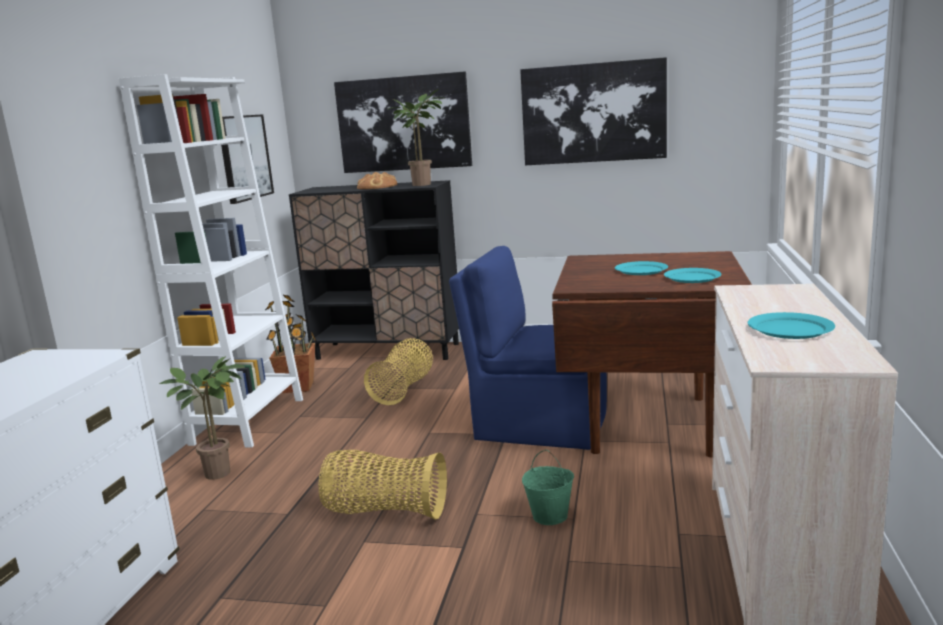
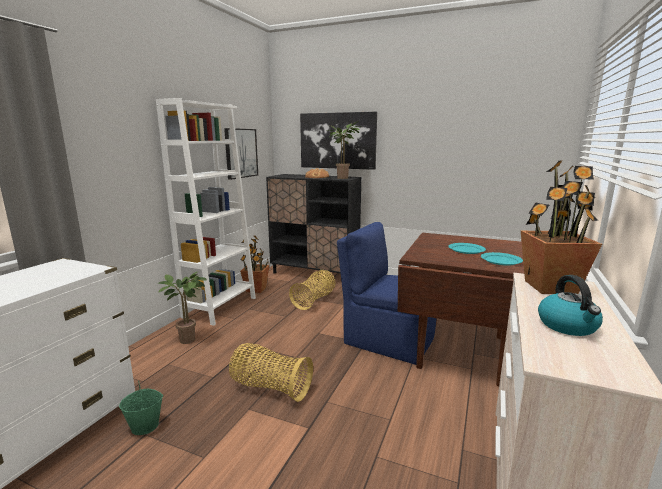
camera: 10 degrees right, 0 degrees up
(550, 516) = (375, 414): green bucket -> green bucket (145, 426)
(593, 113) = (454, 142): picture -> none
(764, 295) = (551, 287): none -> potted plant
(790, 329) = (568, 326): turquoise plate -> kettle

